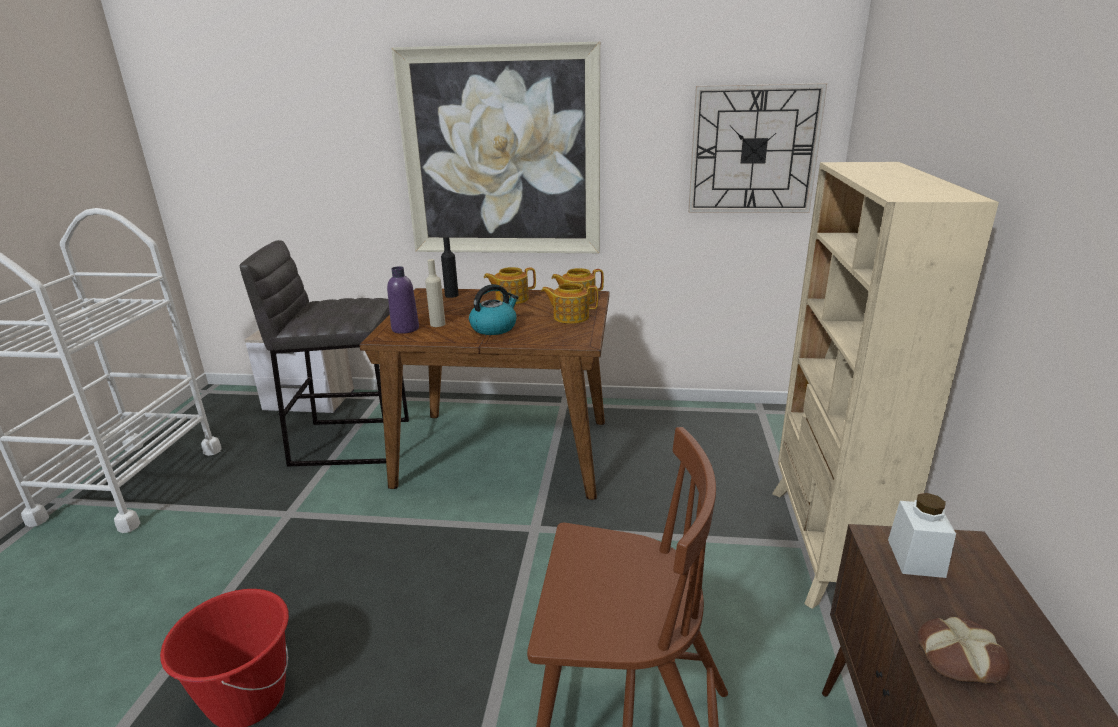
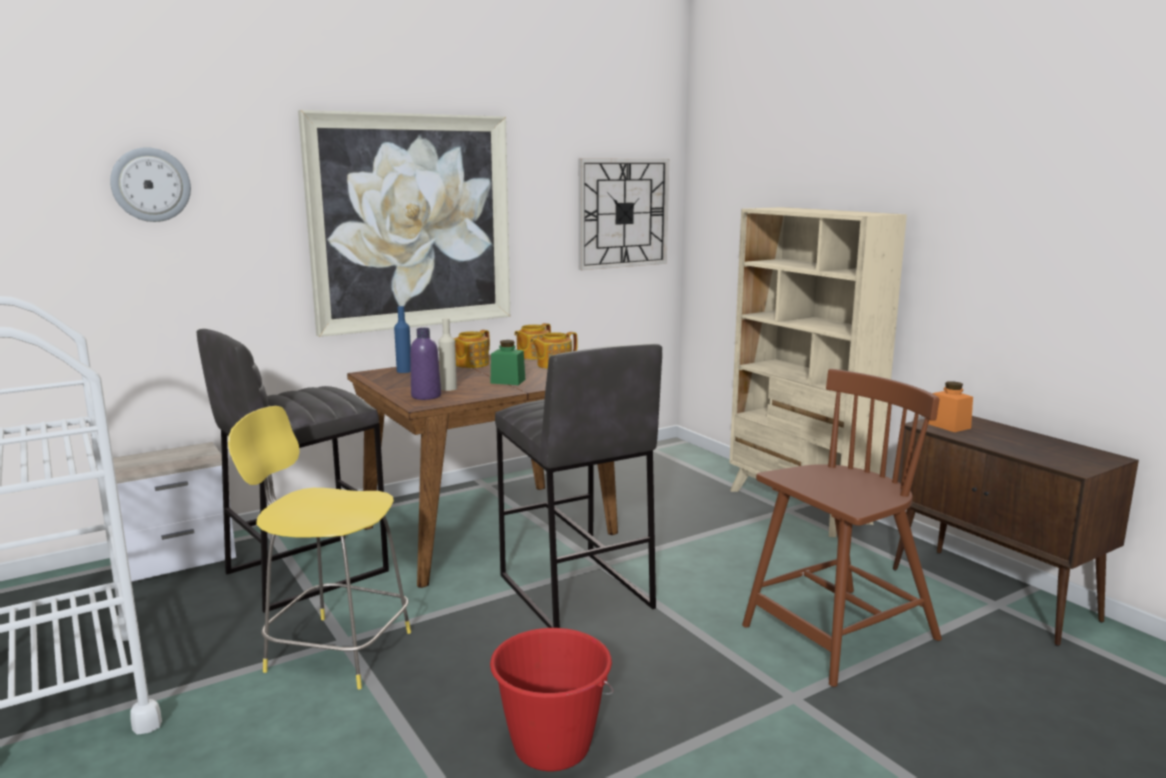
camera: 40 degrees left, 10 degrees down
(273, 519) = (335, 650): none -> yellow stool
(287, 117) = (151, 185): none -> wall clock
(451, 295) = (404, 371): black bottle -> blue bottle
(475, 547) = (574, 592): none -> grey stool
(494, 327) = (508, 381): kettle -> green jar
(915, 558) = (949, 426): white jar -> orange jar
(959, 656) = (1018, 447): bread -> none

